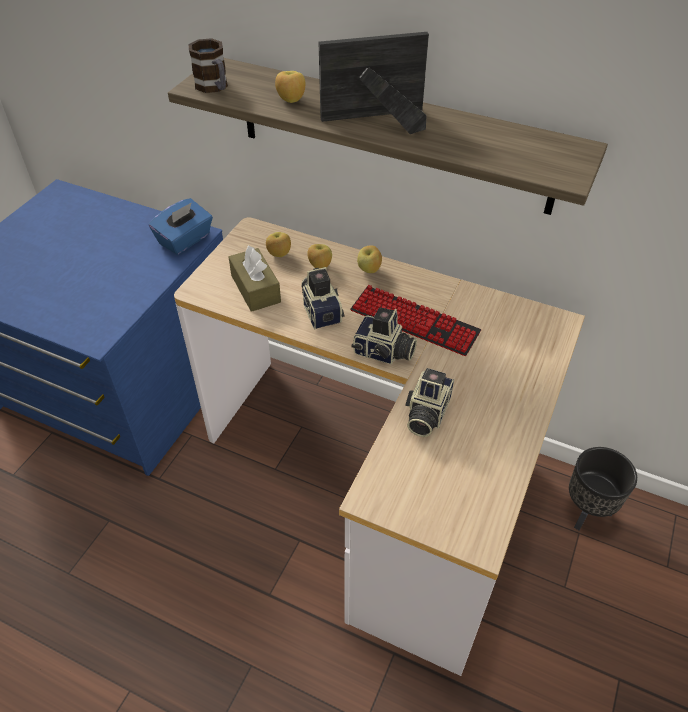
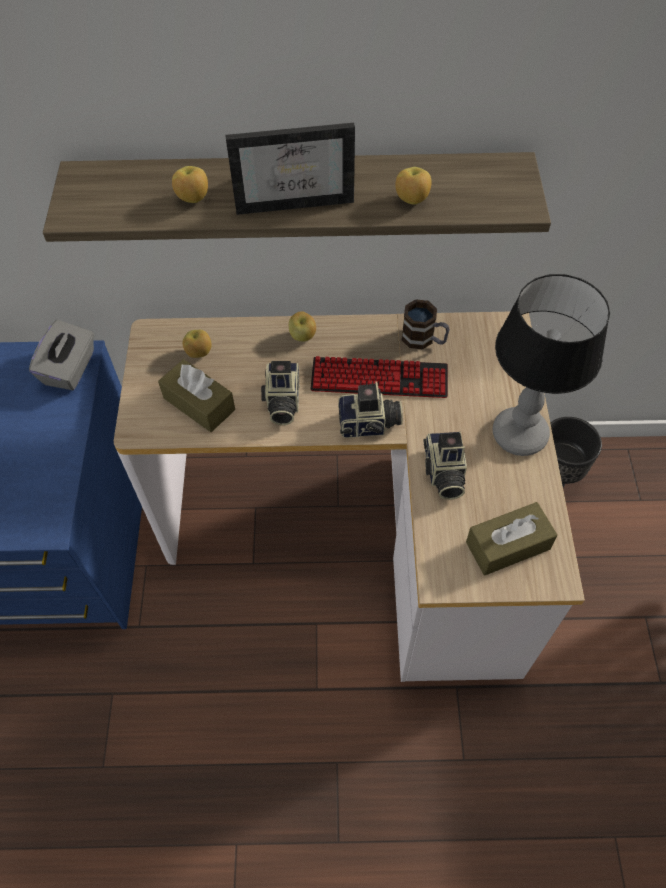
camera: 25 degrees left, 10 degrees up
(185, 240) = (70, 369): blue tissue box -> grey tissue box
(214, 87) = (94, 208): mug -> mug (424, 339)
(319, 266) = (250, 352): apple -> apple (411, 200)
(321, 310) = (282, 402): camera -> camera turned 135 degrees counterclockwise
(372, 120) = (296, 198): picture frame -> picture frame turned 150 degrees counterclockwise
(450, 495) = (507, 545): none -> brown tissue box
(515, 409) = (518, 435): none -> table lamp

